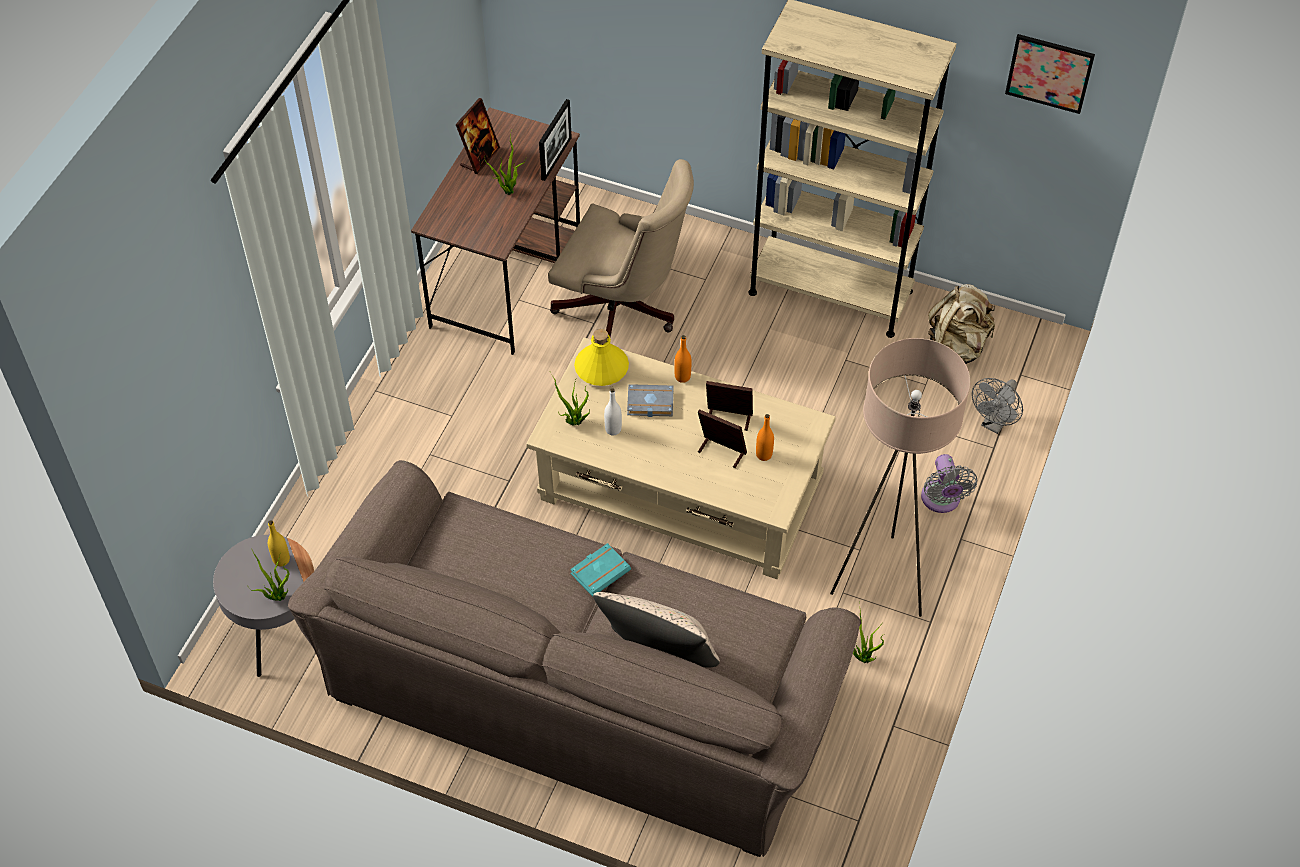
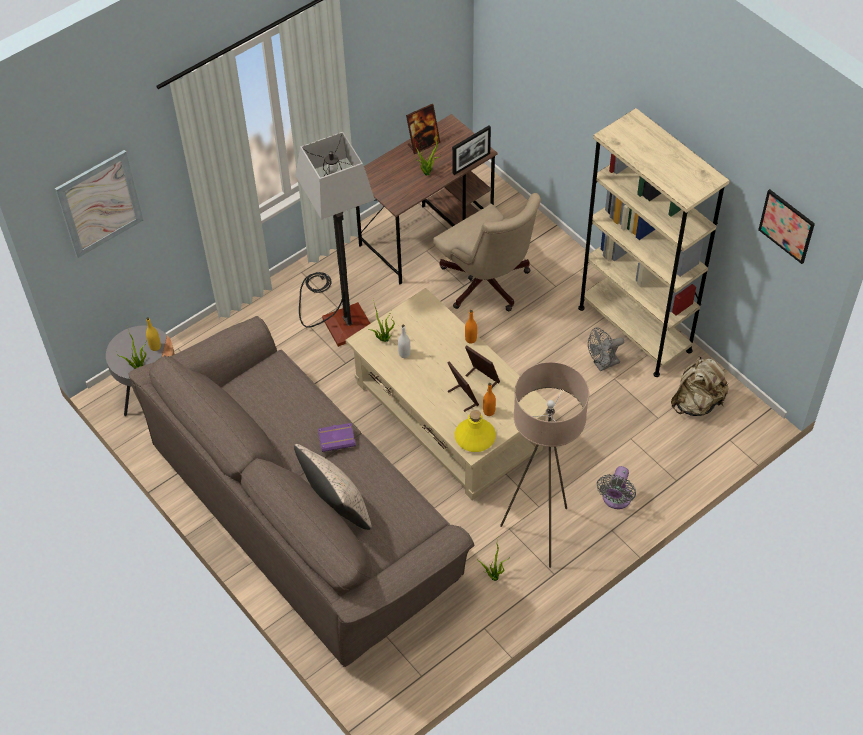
camera: 30 degrees right, 0 degrees up
(163, 384) = (99, 204): none -> picture
(461, 427) = (338, 317): none -> floor lamp
(600, 571) = (337, 438): turquoise book -> purple book
(601, 368) = (423, 312): yellow bottle -> yellow bottle (474, 437)
(649, 404) = (438, 347): grey book -> none
(994, 424) = (688, 465): grey fan -> grey fan (603, 364)

